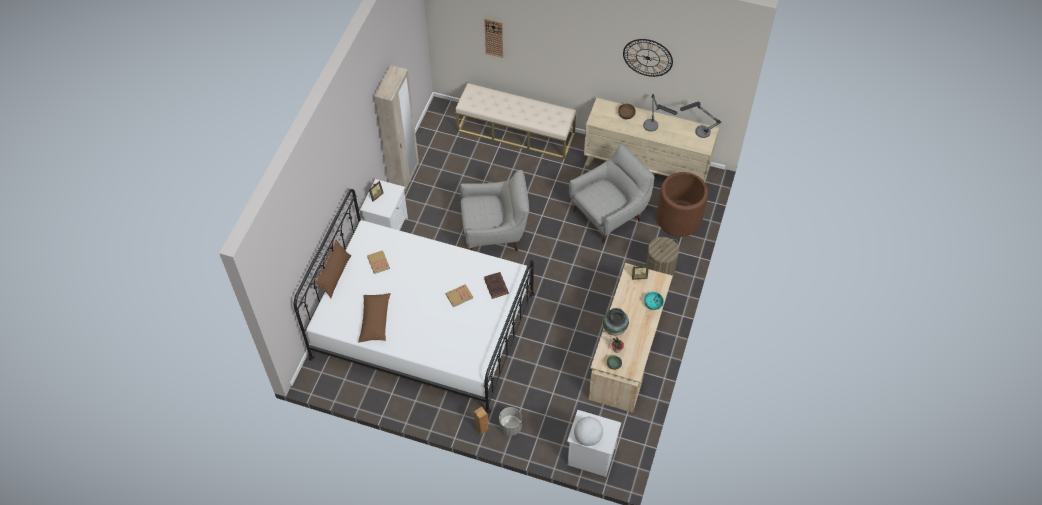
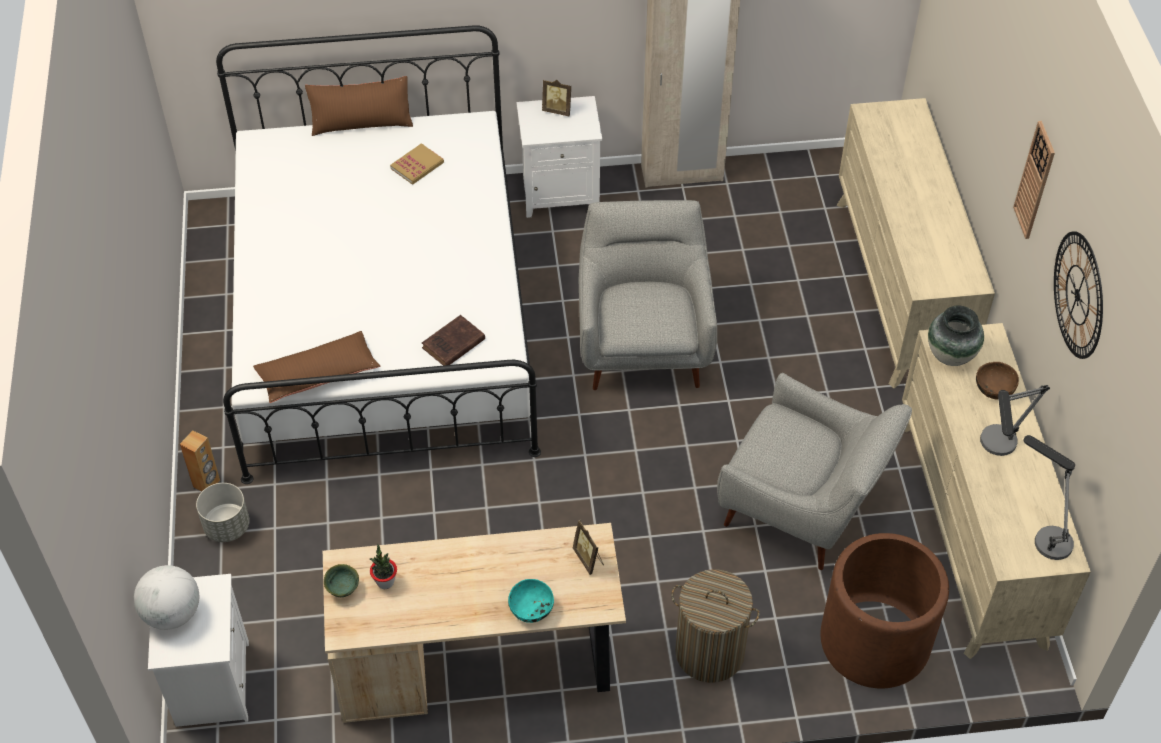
camera: 65 degrees right, 5 degrees down
(375, 320) = (294, 207): brown pillow -> brown pillow (318, 375)
(459, 296) = (403, 299): book -> none
(494, 37) = (963, 70): wall clock -> wall clock (1035, 180)
(495, 232) = (643, 344): grey armchair -> grey armchair turned 150 degrees counterclockwise
(516, 132) = (899, 288): beige bench -> beige dresser
(615, 329) = (434, 561): vase -> vase (951, 356)

